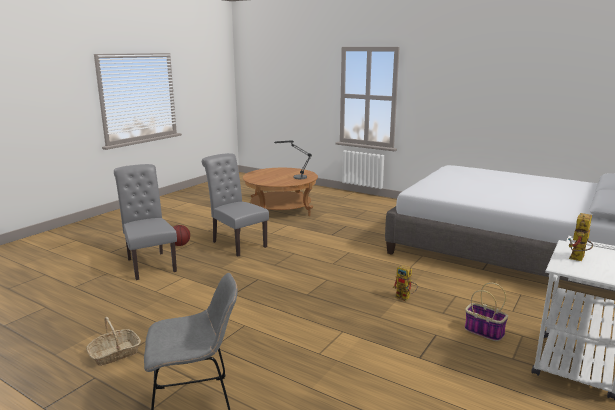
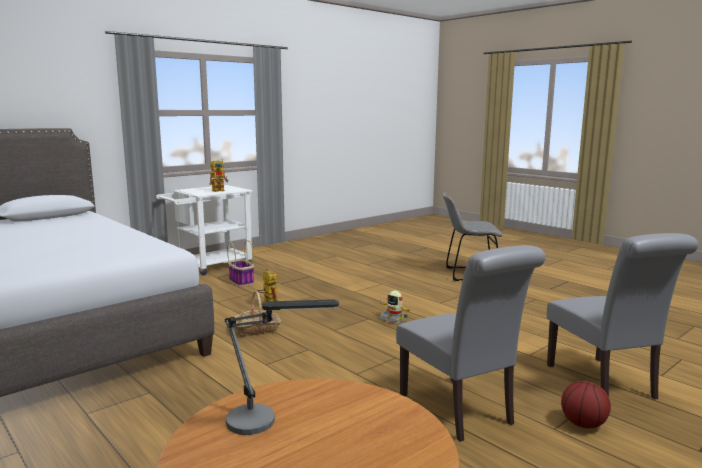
camera: 165 degrees left, 5 degrees down
(115, 354) = (547, 298): basket -> basket (256, 330)
(285, 297) = (394, 319): none -> toy robot

